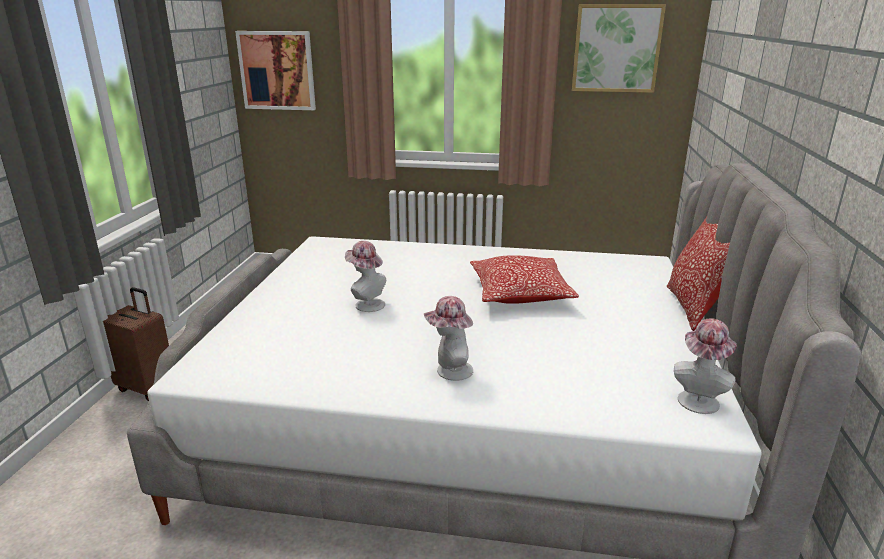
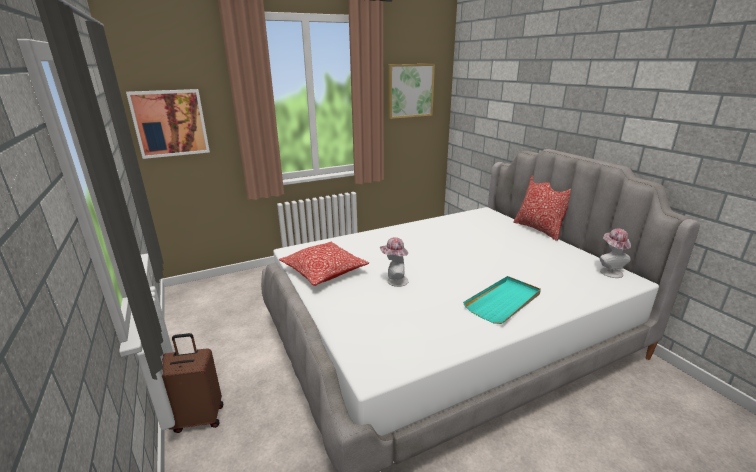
camera: 35 degrees left, 0 degrees up
(450, 371) = (503, 301): hat -> turquoise tray
(520, 294) = (460, 247): pillow -> pillow (324, 272)

